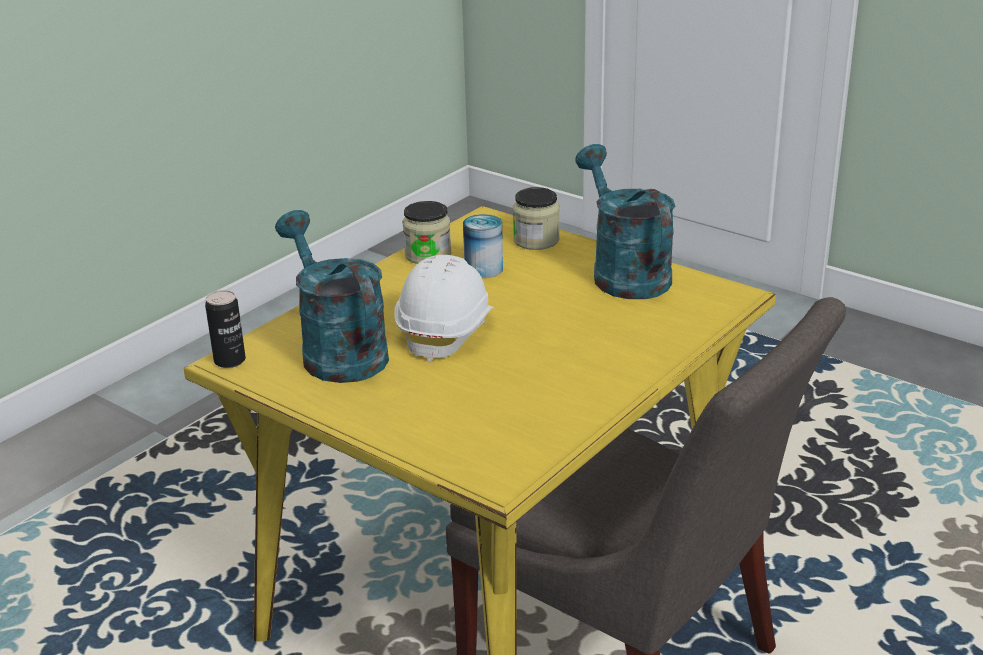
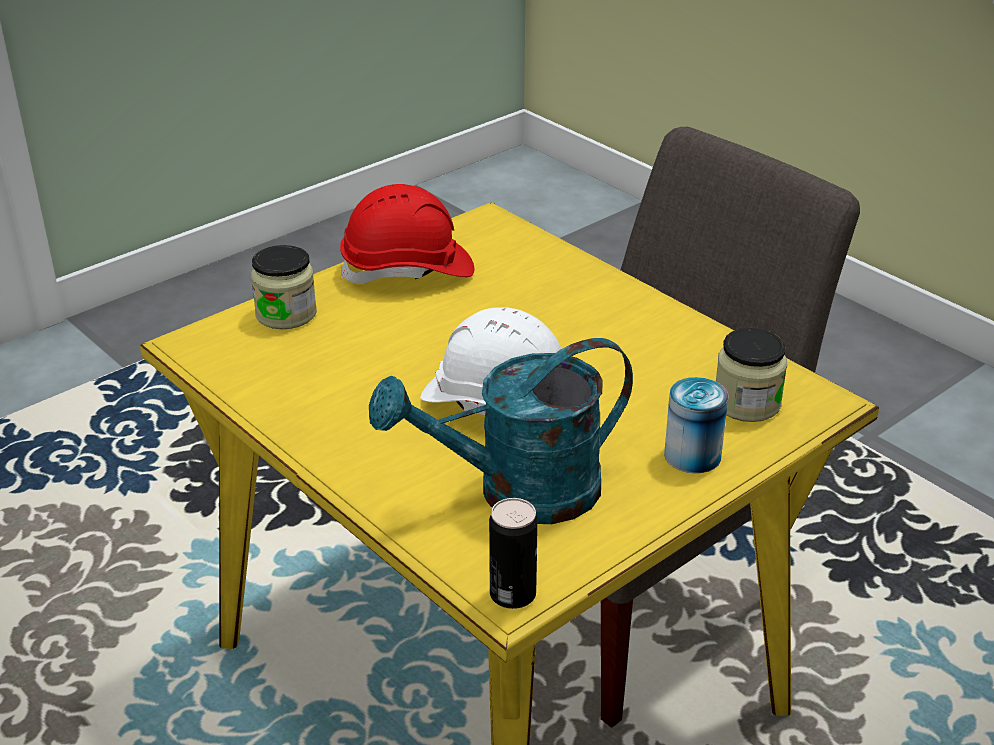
camera: 80 degrees left, 5 degrees up
(428, 255) = (276, 398): jar -> jar (747, 403)
(483, 269) = (345, 360): can -> can (692, 455)
(624, 273) = (408, 270): turquoise watering can -> red hard hat

